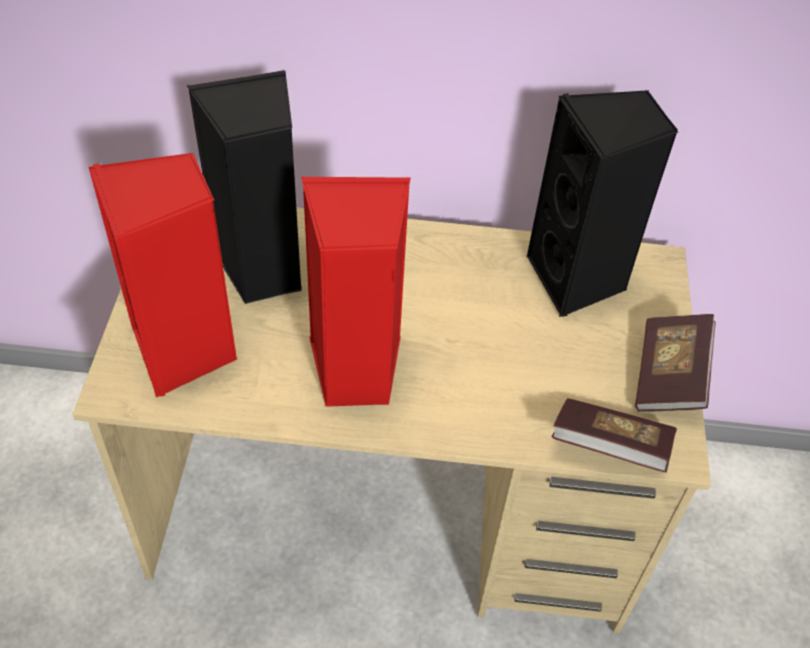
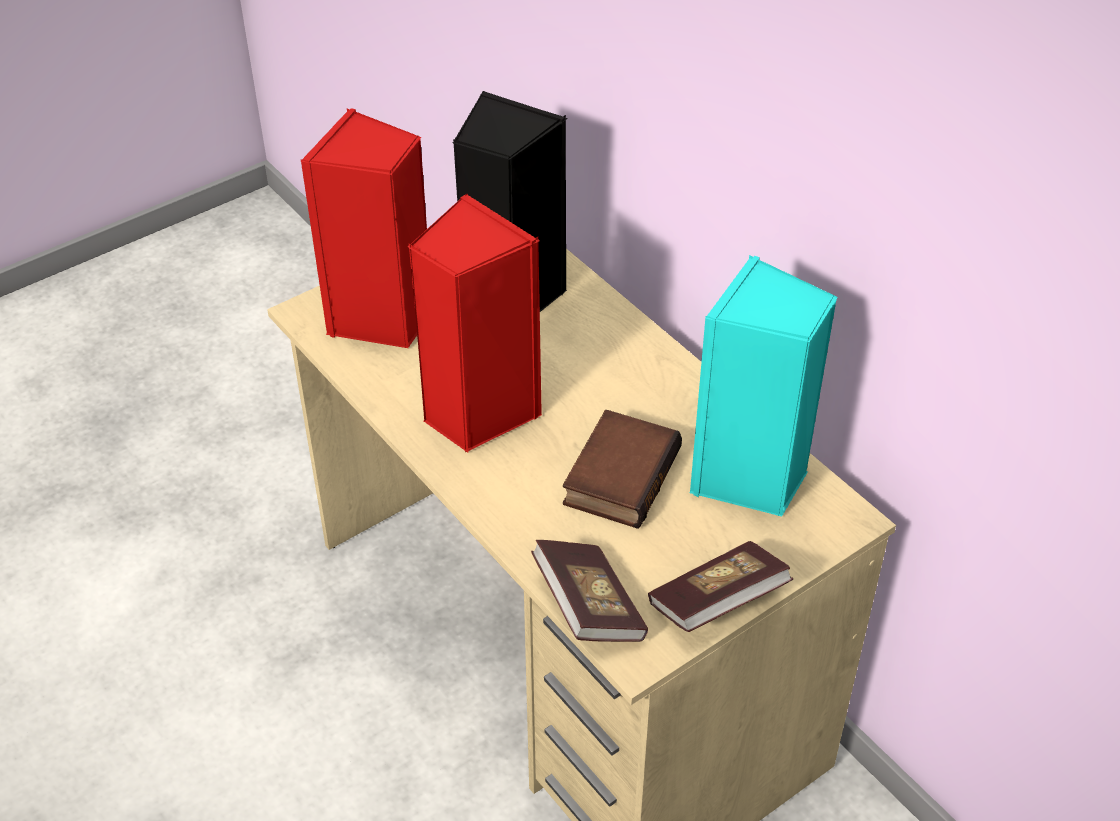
camera: 50 degrees right, 5 degrees down
(503, 339) = (619, 475): none -> book
(578, 279) = (750, 479): black speaker -> turquoise speaker

